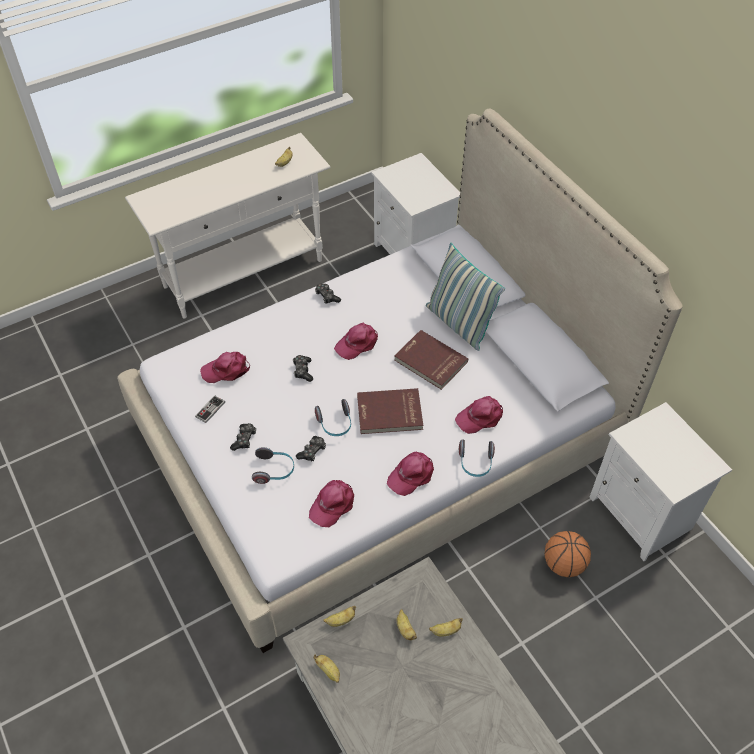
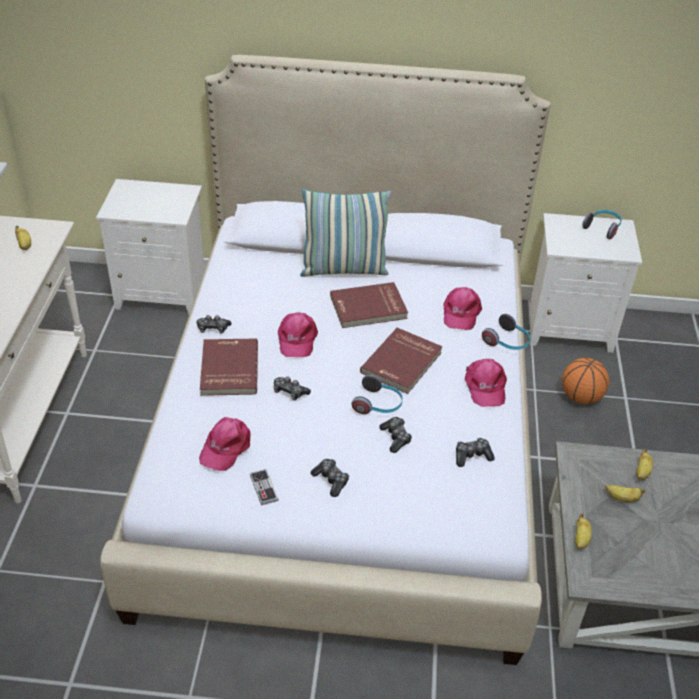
camera: 55 degrees left, 10 degrees down
(274, 470) = (393, 477): headphones -> headphones (603, 228)
(295, 328) = (228, 369): none -> red book
(329, 671) = (630, 578): banana -> none
(332, 504) = (472, 456): pink cap -> game controller

